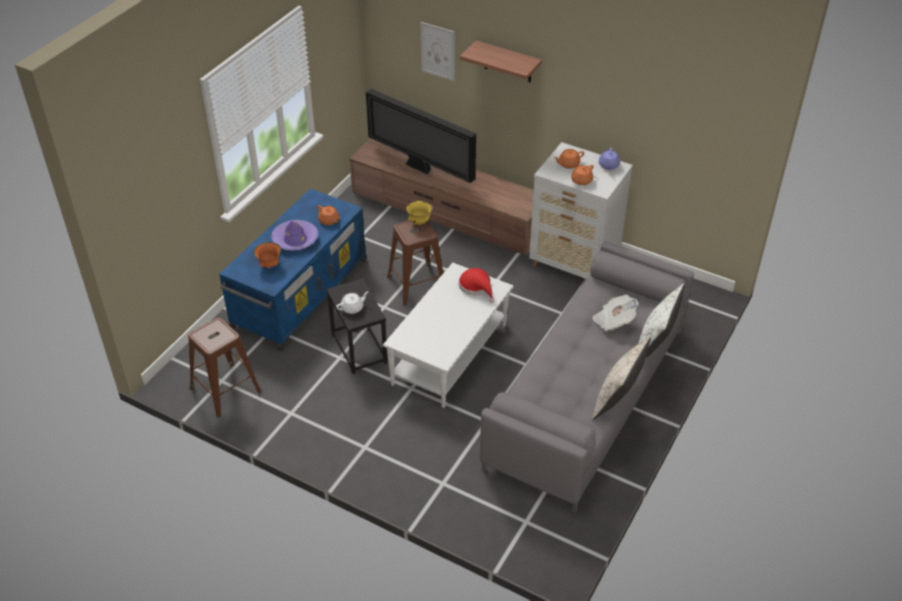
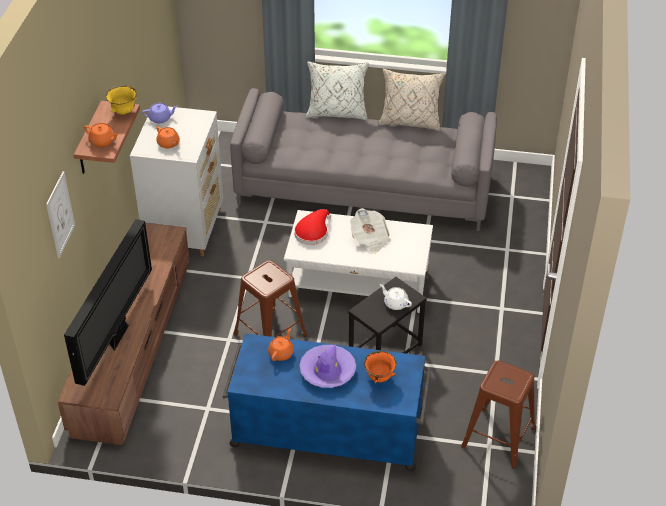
camera: 110 degrees left, 0 degrees up
(419, 222) = (253, 278): yellow bowl -> yellow bowl (124, 111)
(581, 181) = (194, 131): orange teapot -> orange teapot (103, 141)
(613, 321) = (320, 136): newspaper -> newspaper (370, 239)

